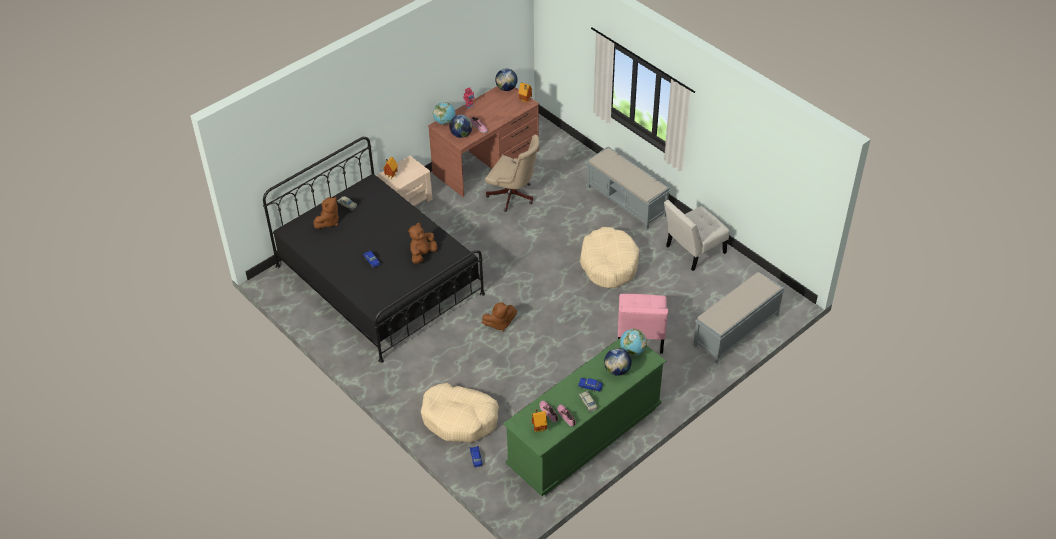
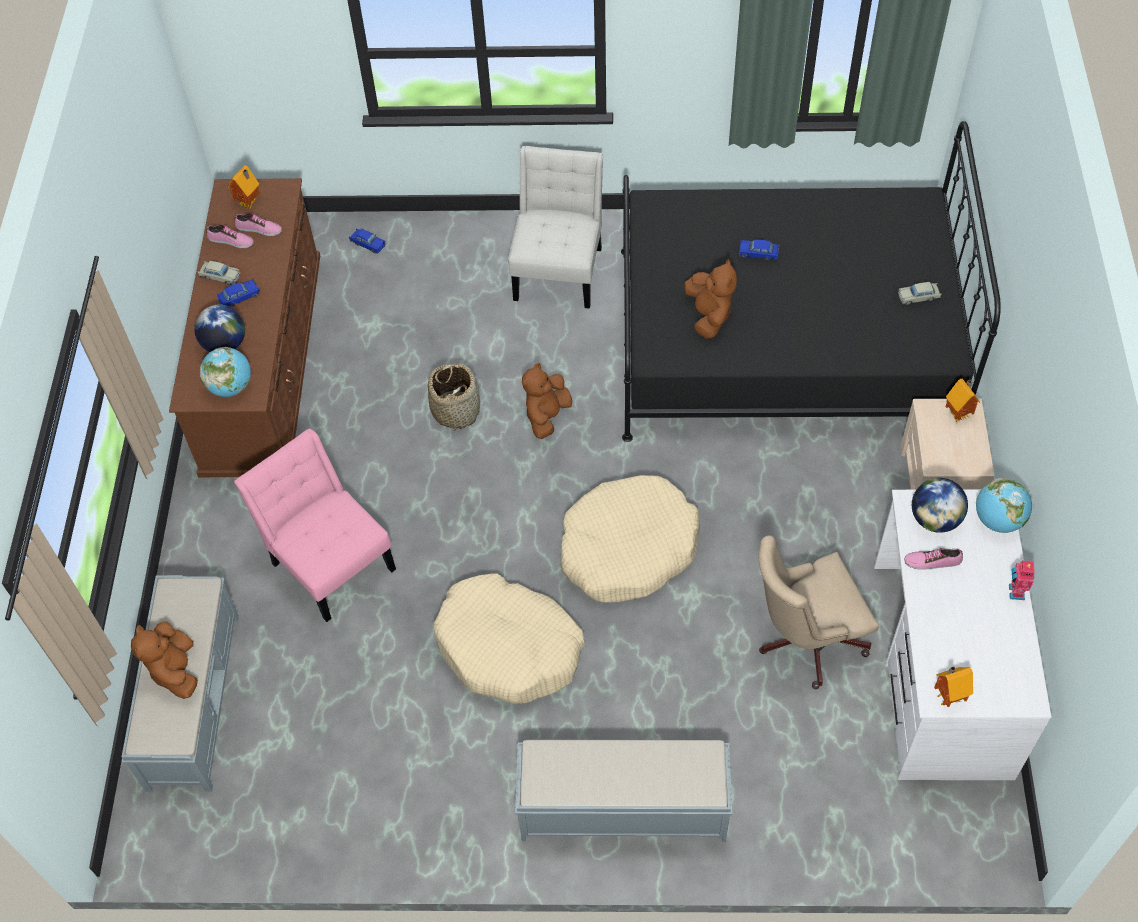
camera: 135 degrees right, 10 degrees up
(328, 222) = (899, 254): brown plush toy -> brown plush toy (175, 670)
(460, 419) = (441, 267): beige dog bed -> beige dog bed (627, 548)
(486, 162) = (940, 669): brown desk -> white desk
(506, 88) = (1022, 697): globe -> none
(530, 353) = (456, 410): none -> basket
(584, 436) = (265, 367): green dresser -> brown dresser
(693, 251) = (402, 800): white chair -> white chair (559, 269)

